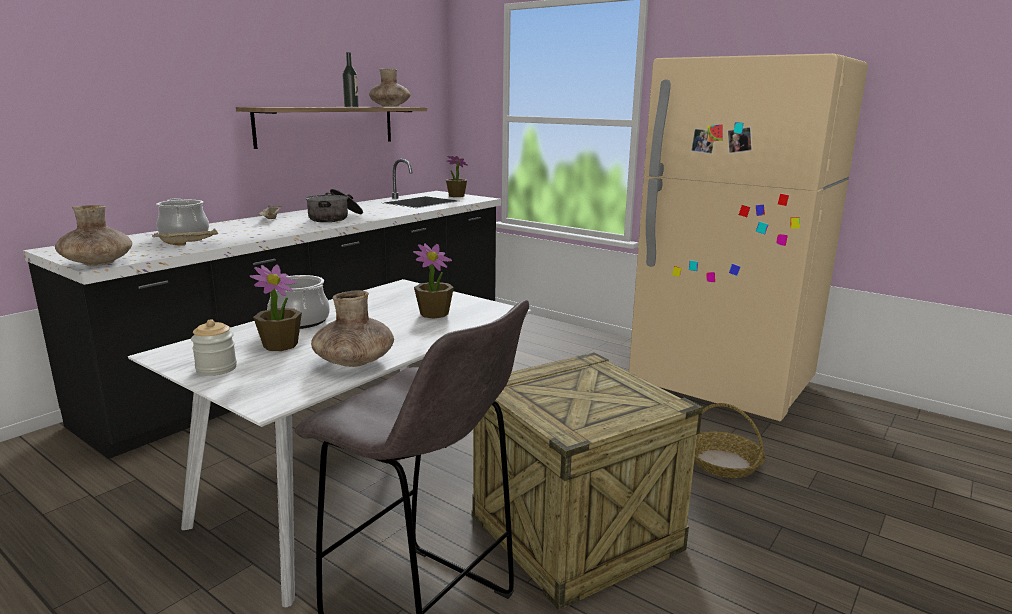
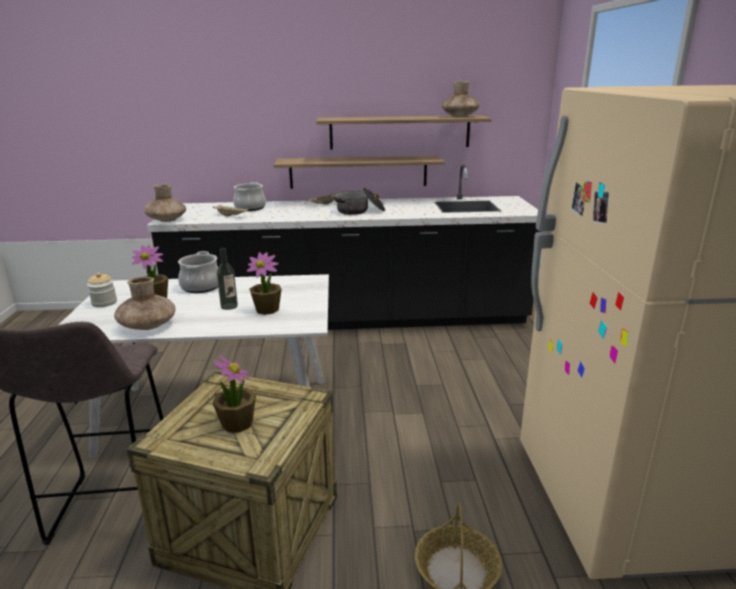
camera: 50 degrees right, 5 degrees up
(288, 177) = (358, 172): none -> shelf
(351, 107) = (408, 118): bottle -> bottle (229, 306)
(456, 196) = (514, 205): potted plant -> potted plant (237, 423)

